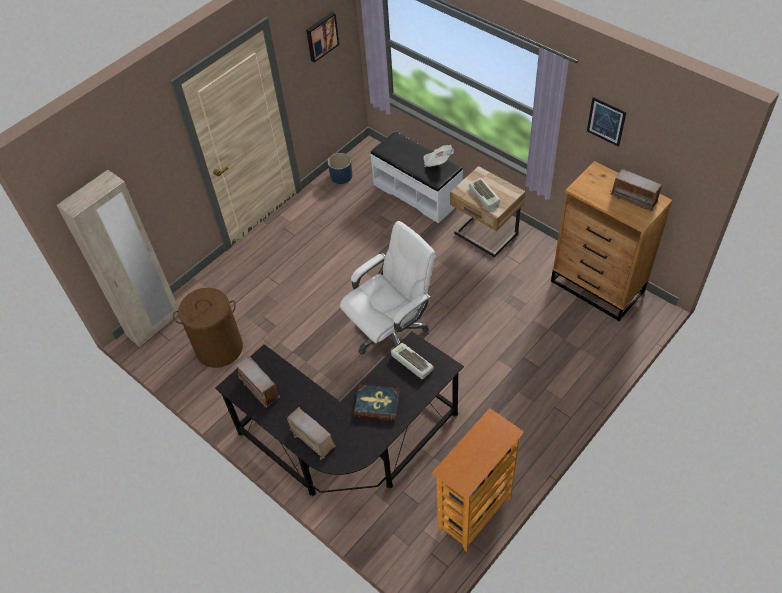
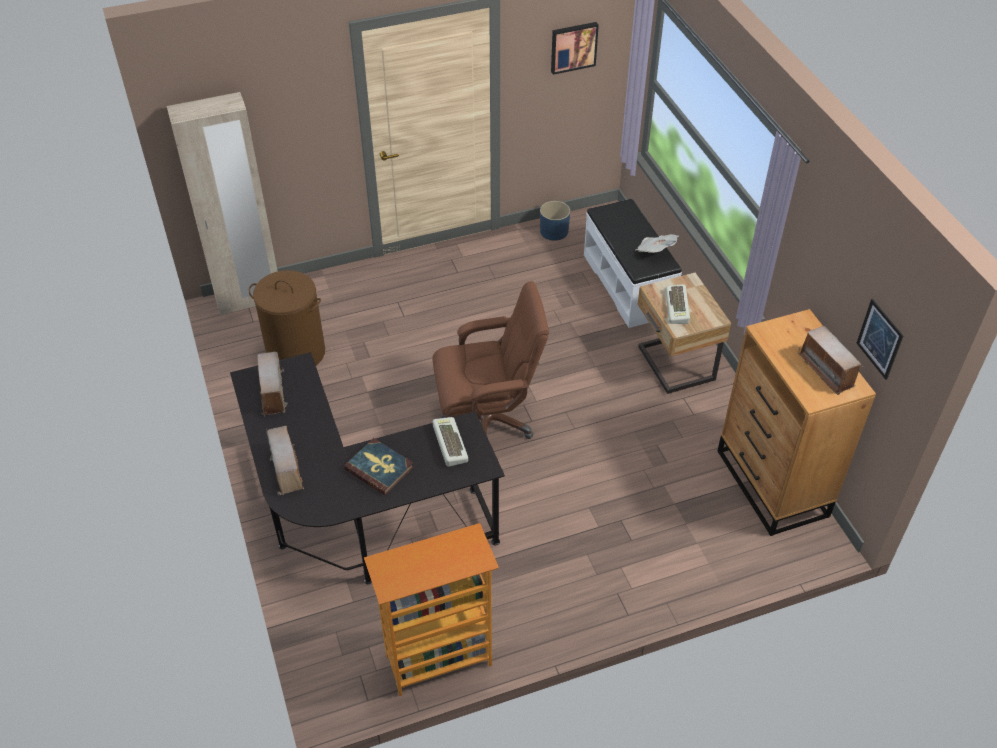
camera: 25 degrees right, 5 degrees down
(391, 332) = (488, 420): white office chair -> brown office chair
(606, 121) = (830, 258): picture -> picture (879, 339)

